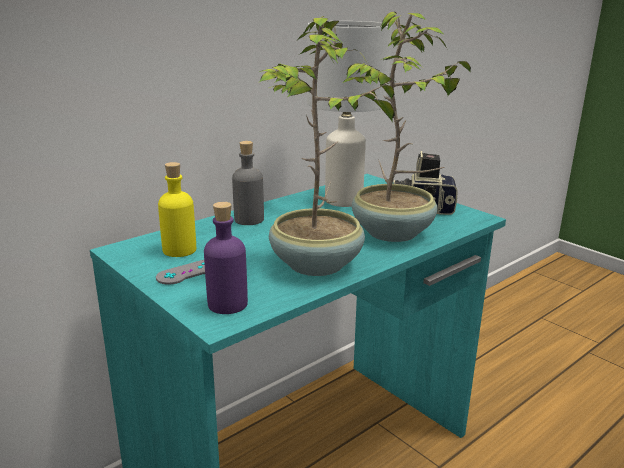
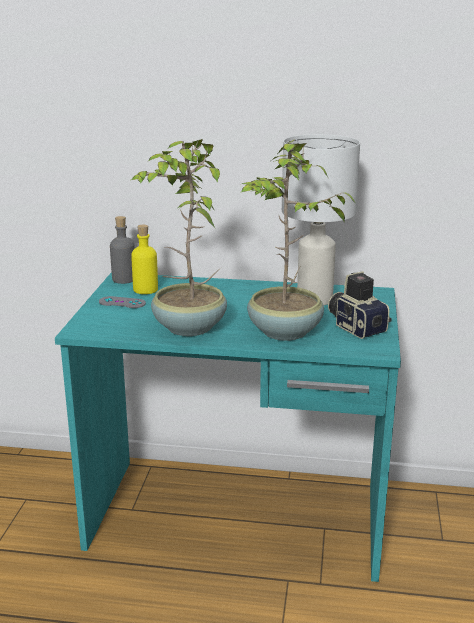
camera: 50 degrees right, 0 degrees up
(227, 304) = (100, 325): purple bottle -> none
(249, 219) = (222, 288): grey bottle -> grey bottle (124, 279)

